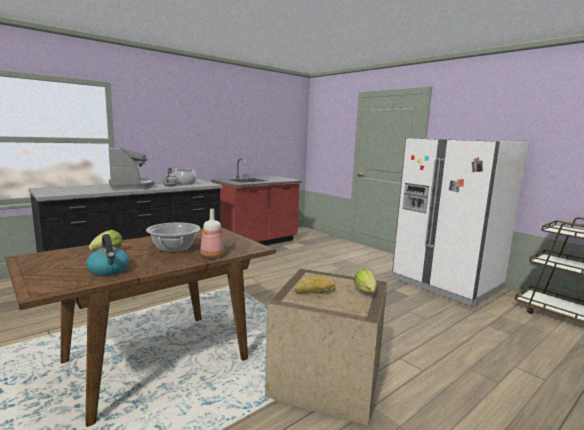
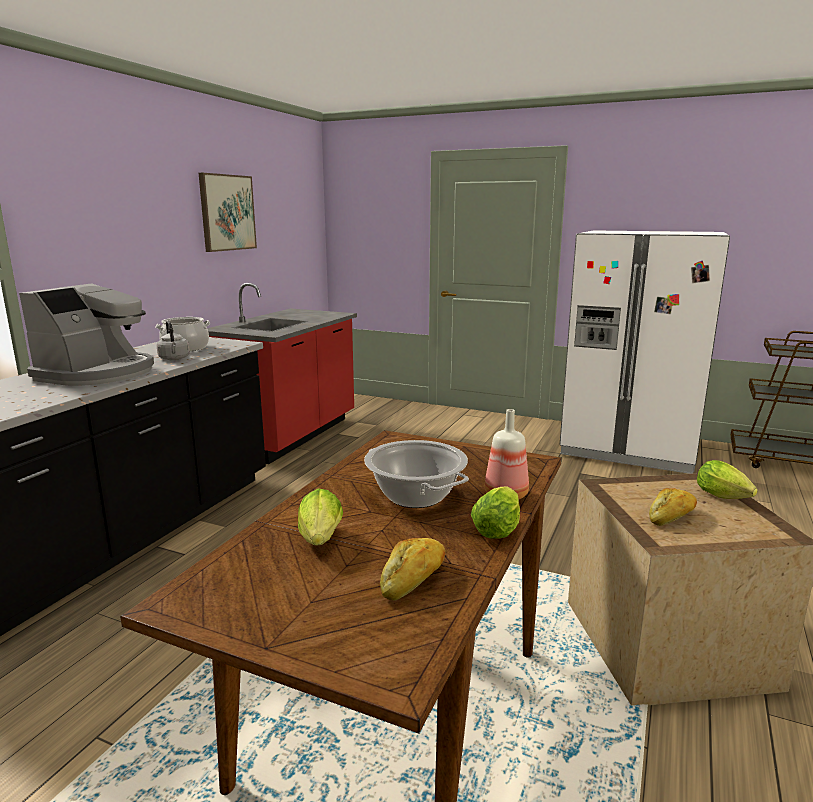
camera: 25 degrees left, 5 degrees up
(109, 270) = (414, 579): kettle -> bread
(131, 186) = (98, 373): coffee machine -> coffee machine turned 75 degrees clockwise
(179, 265) = (498, 529): none -> lettuce
(237, 122) = (227, 212): none -> picture

